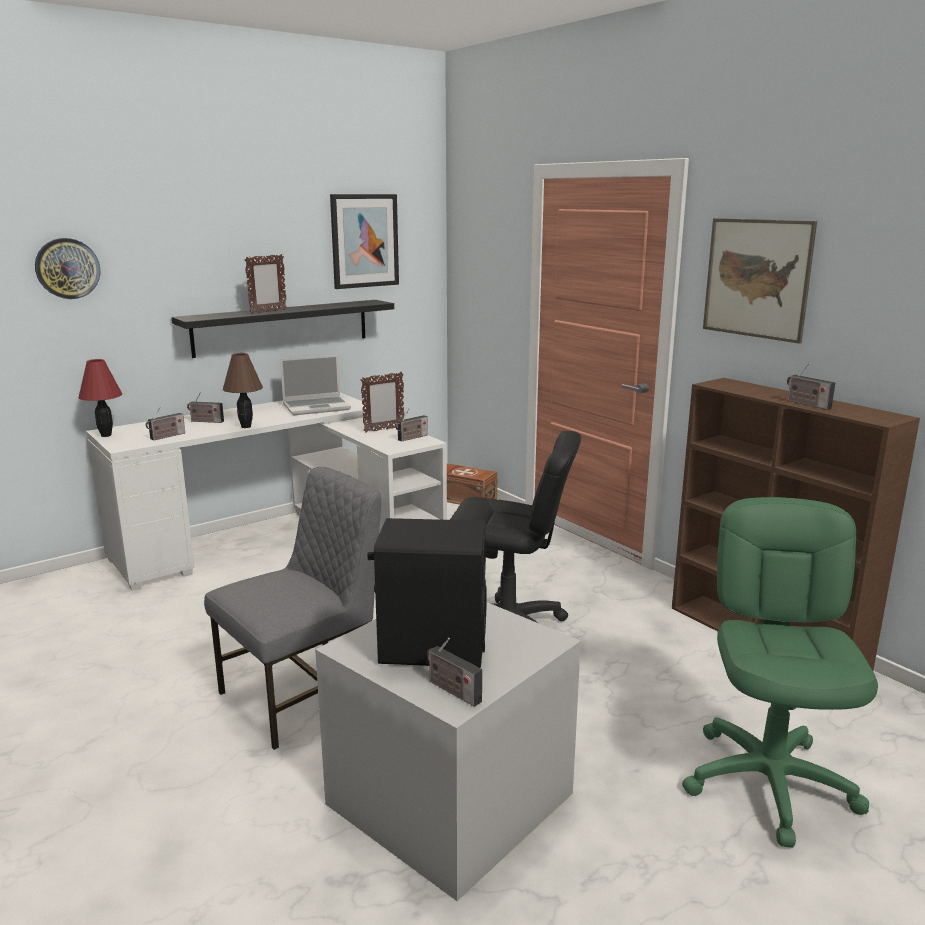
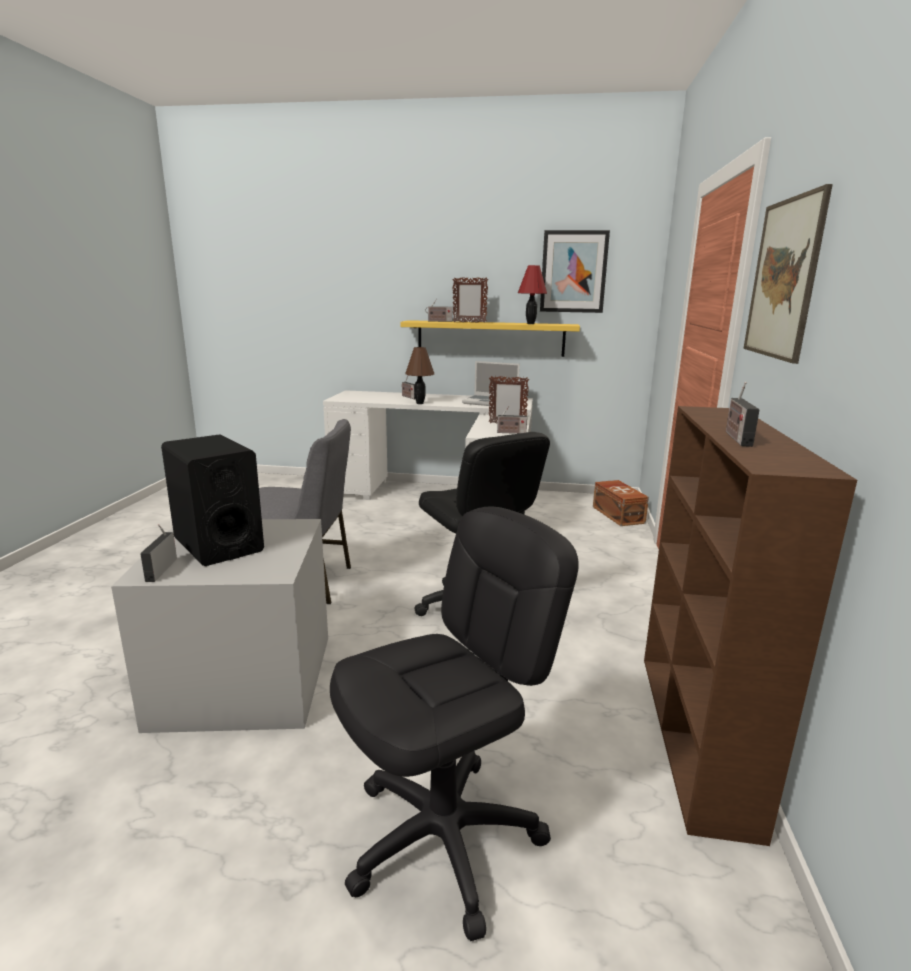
camera: 45 degrees right, 0 degrees up
(67, 268) = (345, 280): wall clock -> none
(106, 435) = (345, 393): red table lamp -> red table lamp (530, 324)
(166, 436) = (368, 399): radio -> radio (438, 321)
(282, 327) = (490, 338): black shelf -> yellow shelf
(769, 783) = (444, 838): green office chair -> black office chair

